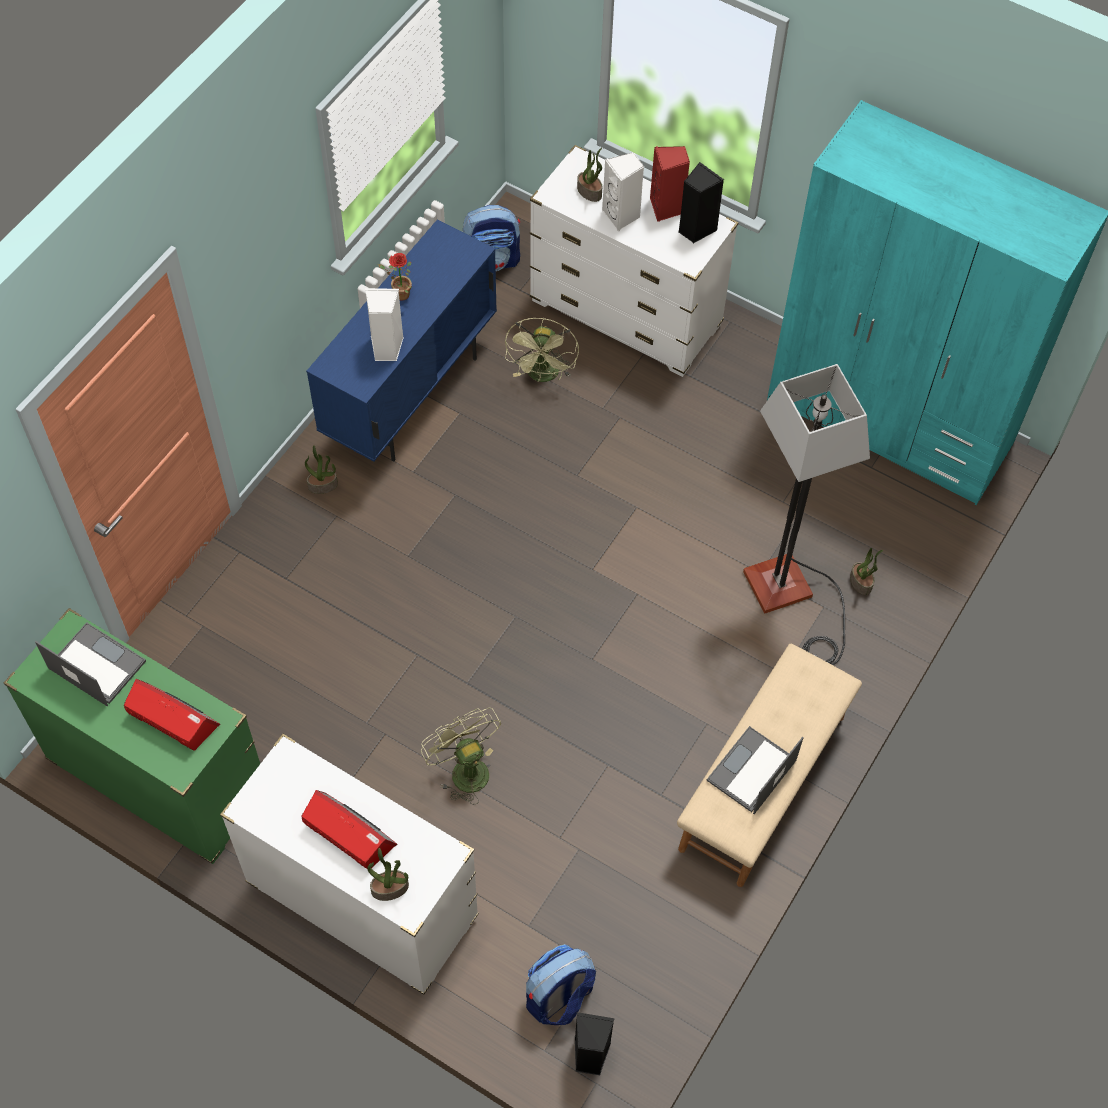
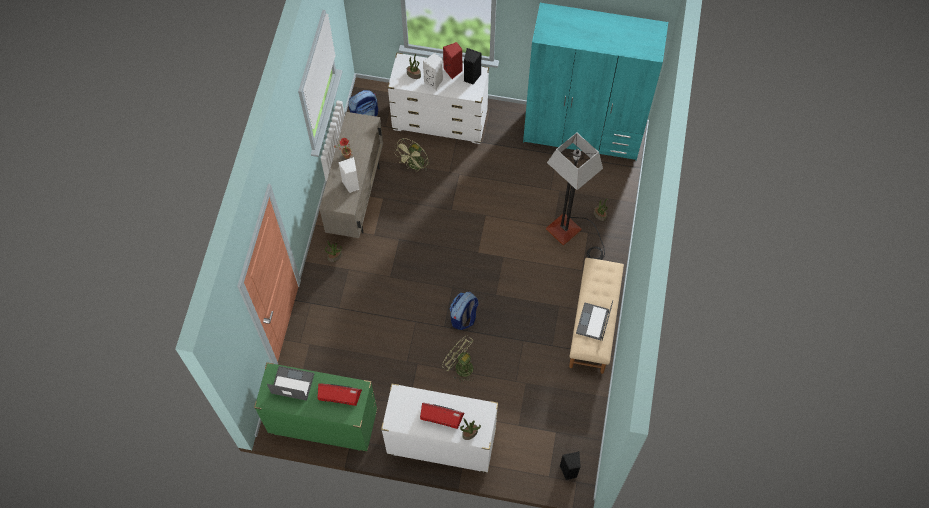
camera: 20 degrees left, 5 degrees up
(411, 395) = (356, 197): blue cabinet -> beige cabinet
(543, 376) = (414, 166): green fan -> green fan turned 45 degrees clockwise
(559, 997) = (545, 451): backpack -> backpack (464, 317)

